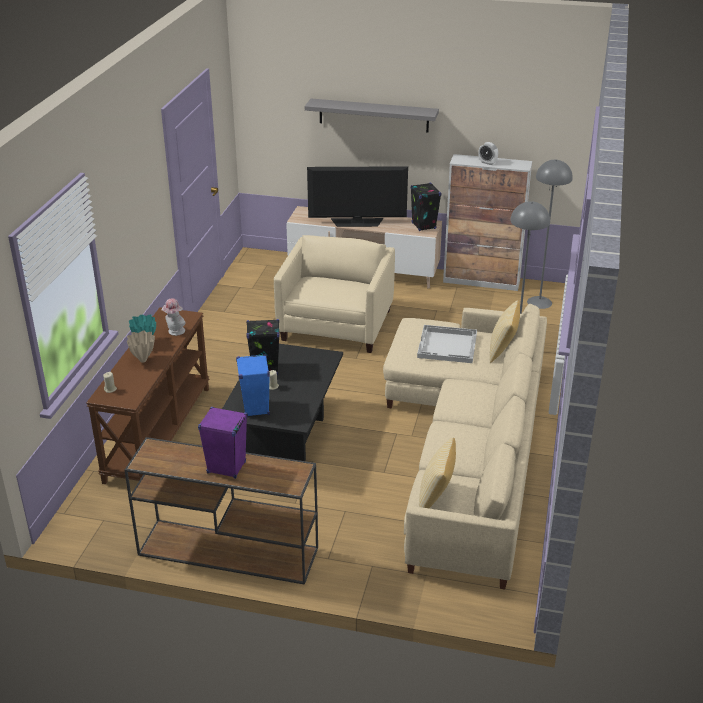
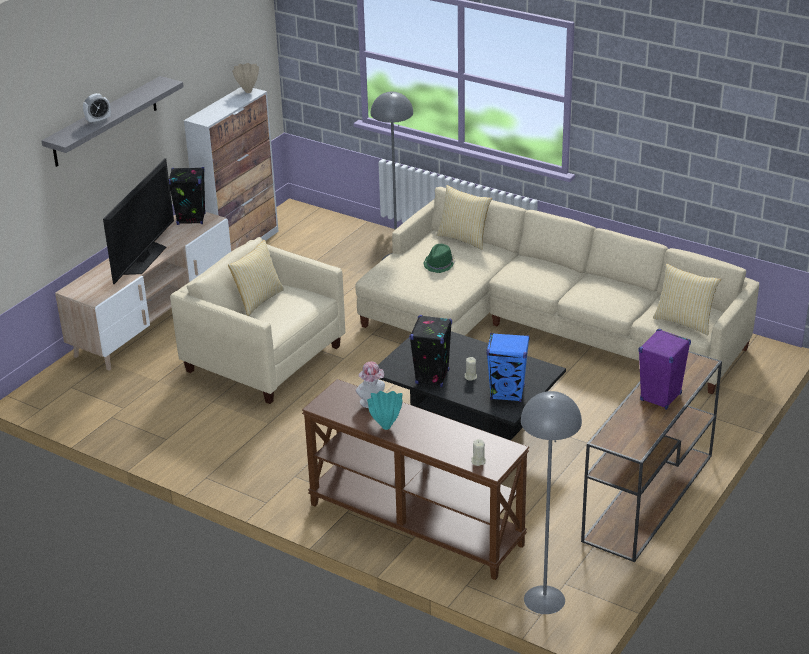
camera: 70 degrees left, 0 degrees up
(143, 360) = (425, 432): beige vase -> beige vase (248, 91)
(340, 279) = (257, 300): none -> pillow
(448, 346) = (439, 264): white tray -> green hat
(487, 163) = (227, 107): alarm clock -> alarm clock (98, 121)
(539, 302) = (311, 225): grey floor lamp -> grey floor lamp (544, 599)

